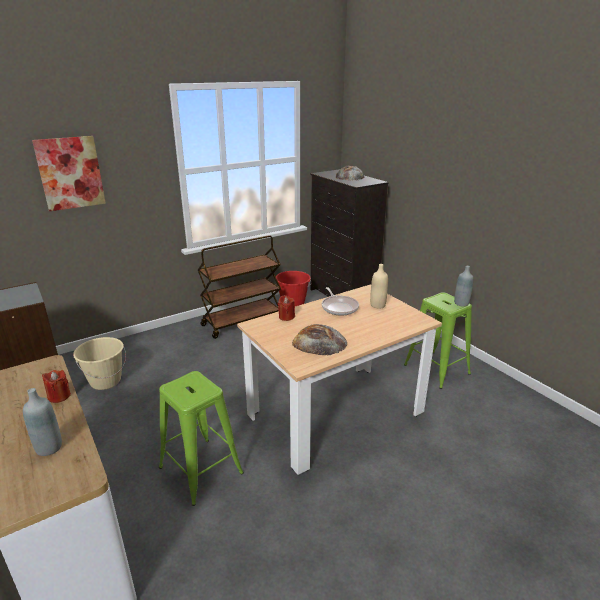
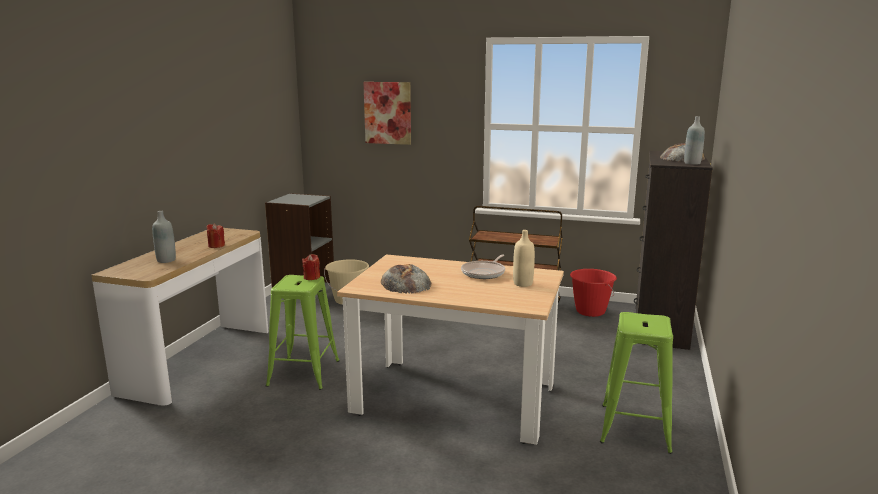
camera: 50 degrees right, 10 degrees down
(286, 317) = (427, 263): red candle -> red candle (312, 277)
(461, 303) = (659, 330): grey bottle -> grey bottle (692, 163)

